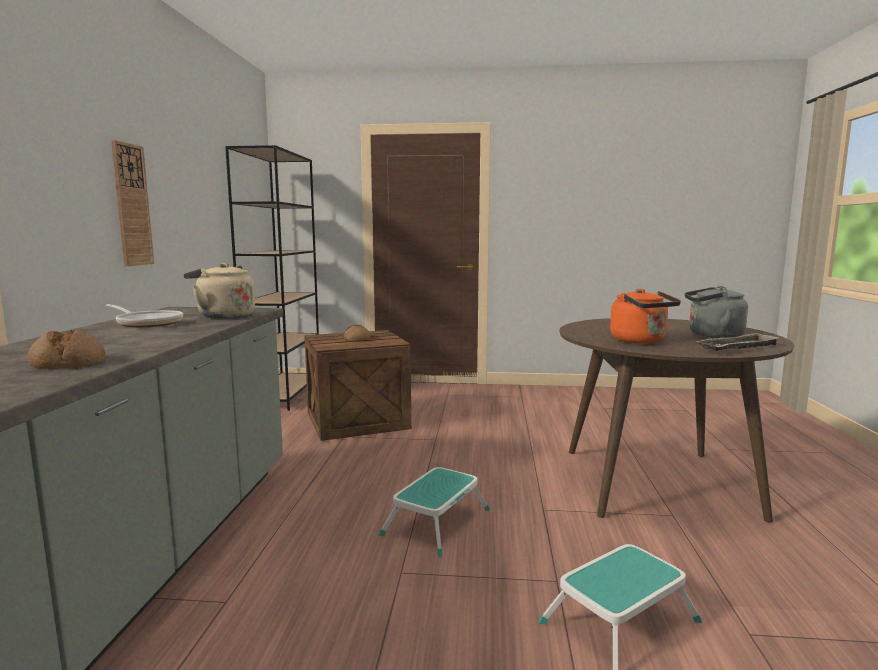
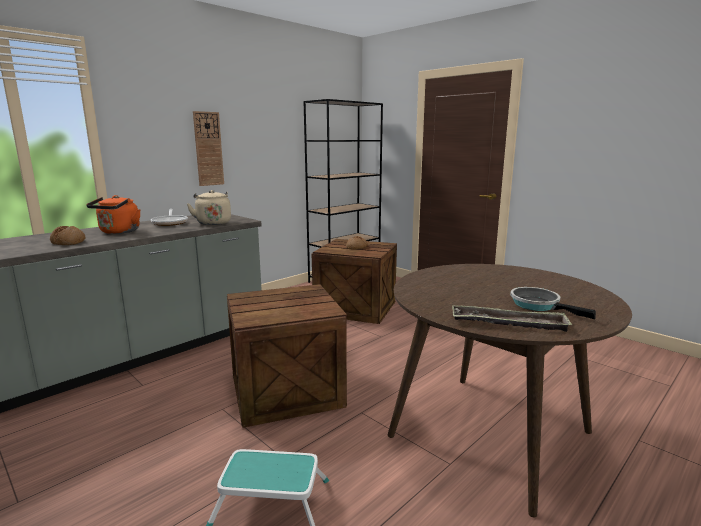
camera: 40 degrees right, 5 degrees up
(437, 522) = (287, 390): turquoise step ladder -> crate
(641, 341) = (445, 294): orange kettle -> orange kettle (118, 232)
(712, 336) = (538, 305): grey kettle -> frying pan

